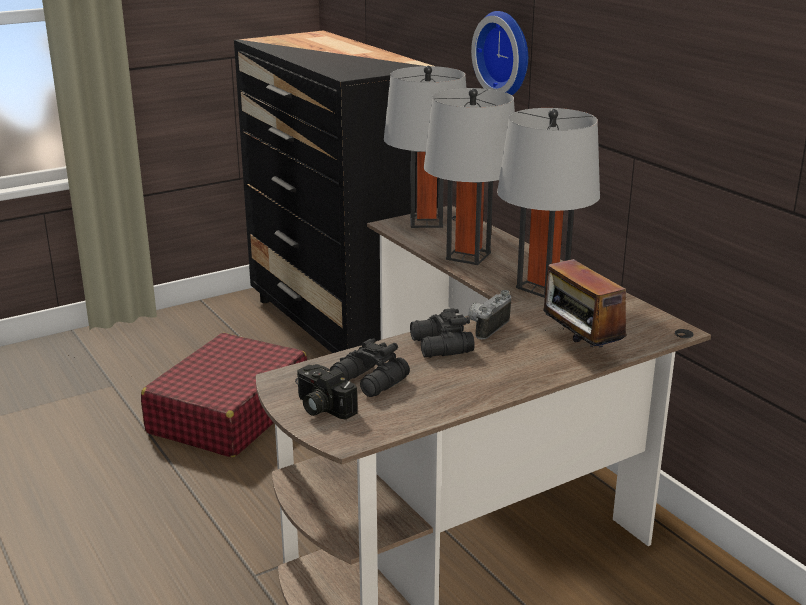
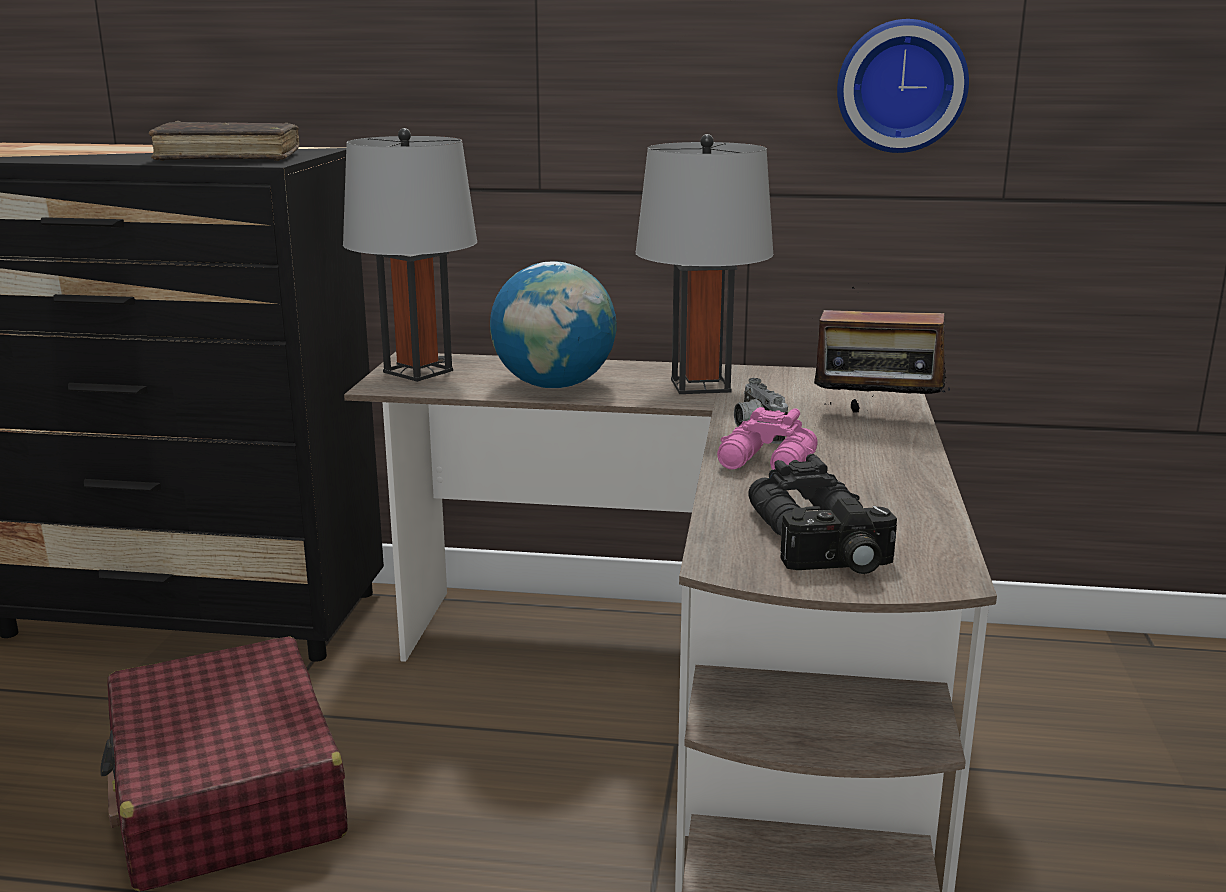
camera: 50 degrees left, 5 degrees down
(351, 66) = (228, 157): none -> brown book
(440, 346) = (768, 464): black binoculars -> pink binoculars
(468, 256) = (554, 385): grey table lamp -> globe
(506, 54) = (490, 103): wall clock -> wall clock (901, 86)

